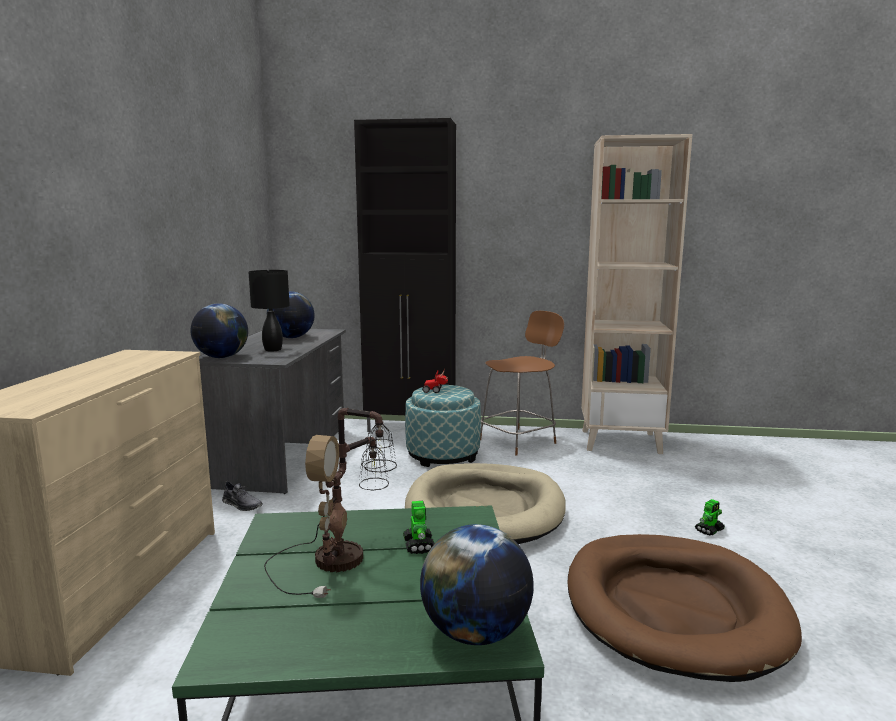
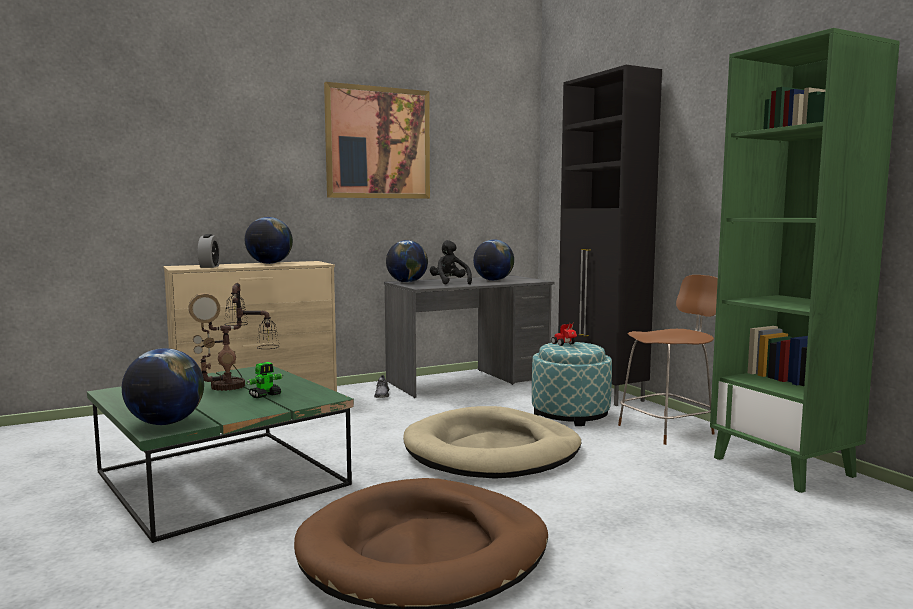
camera: 55 degrees right, 5 degrees down
(49, 394) = (209, 266): none -> alarm clock
(100, 368) = (269, 263): none -> globe
(159, 172) = (378, 143): none -> picture
(273, 349) = (449, 283): black table lamp -> black plush toy
(519, 441) = (668, 429): brown chair -> brown chair turned 45 degrees counterclockwise
(621, 441) = (784, 467): beige bookcase -> green bookcase
(709, 530) = (626, 547): toy robot -> none

